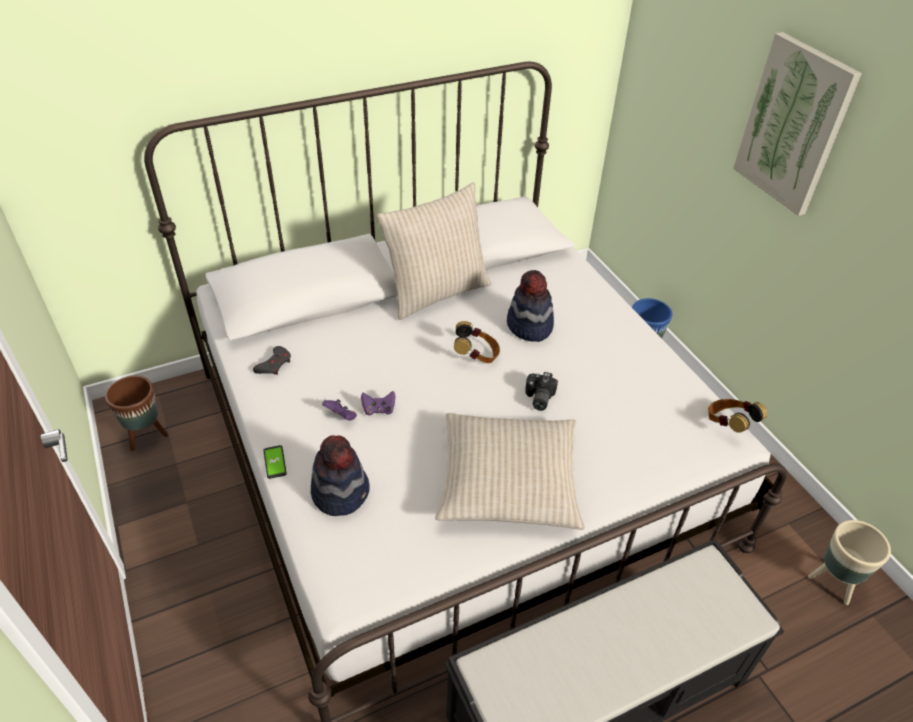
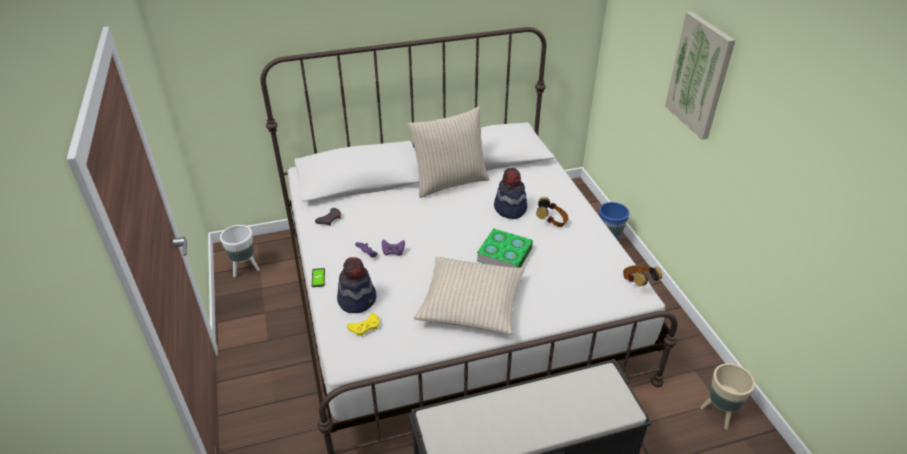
camera: 10 degrees right, 5 degrees down
(147, 436) = (245, 269): brown planter -> white planter
(361, 537) = (365, 327): none -> yellow game controller
(476, 356) = (468, 225): headphones -> headphones (551, 222)
(538, 398) = (504, 254): camera -> book

